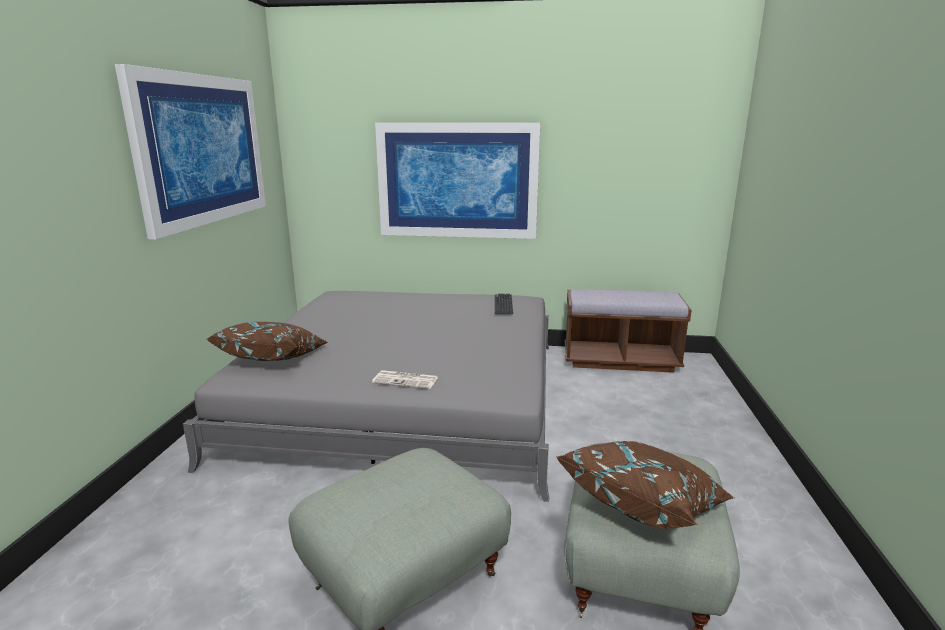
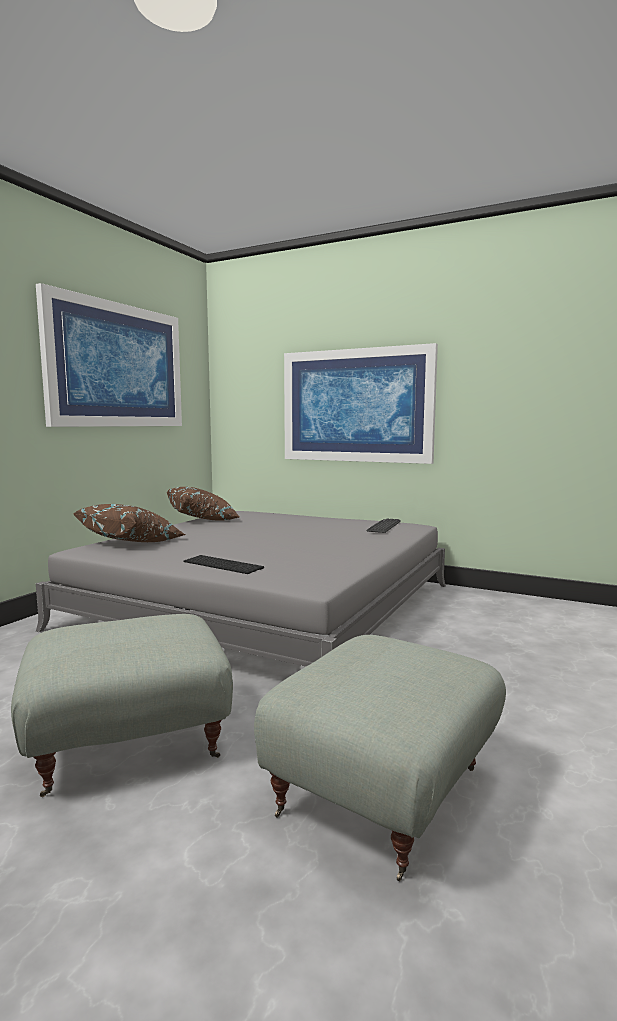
camera: 20 degrees right, 10 degrees down
(406, 380) = (224, 564): newspaper -> keyboard
(620, 360) = (521, 604): brown bench -> none
(644, 504) = (359, 683): brown pillow -> brown pillow (203, 519)

